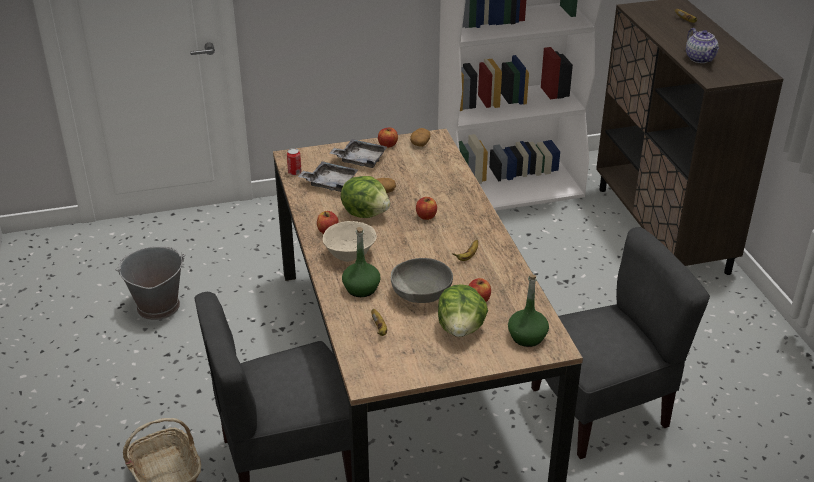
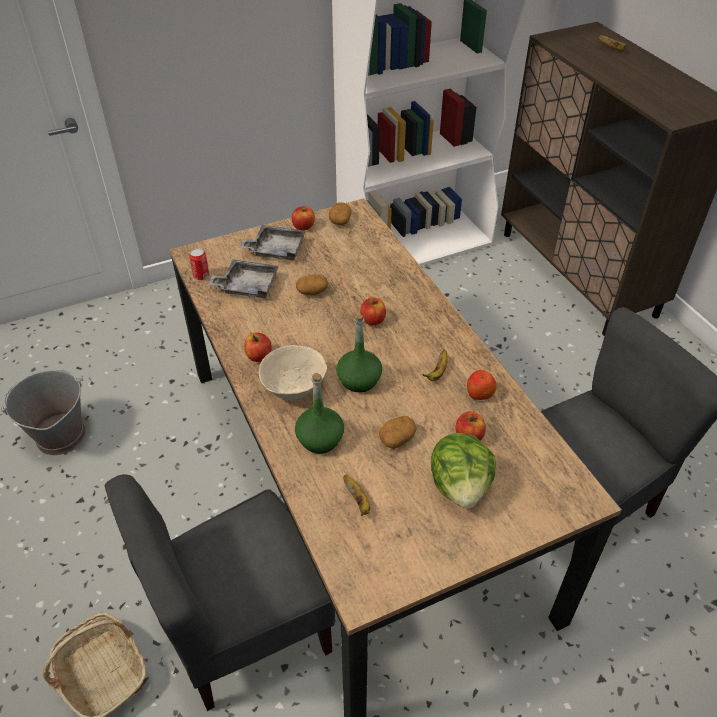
camera: 10 degrees left, 10 degrees up
(366, 213) = (299, 324): lettuce -> none
(421, 294) = (397, 438): grey bowl -> potato
(497, 273) = (479, 393): none -> apple
(527, 337) = (544, 486): green bottle -> green bottle (359, 380)
(700, 59) = (649, 94): teapot -> none

